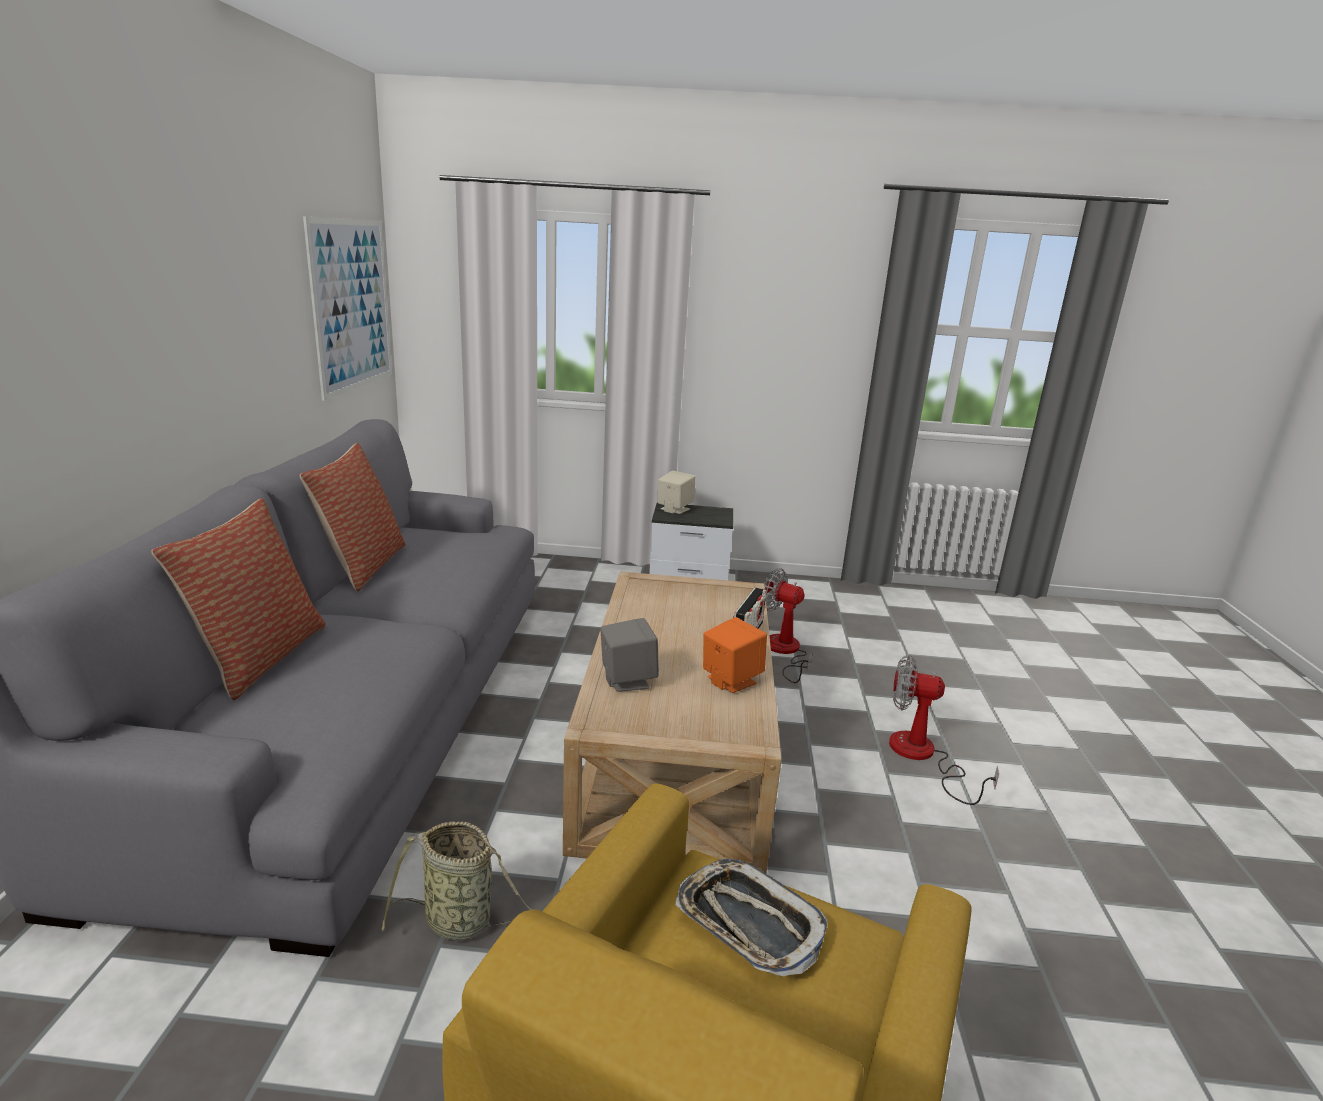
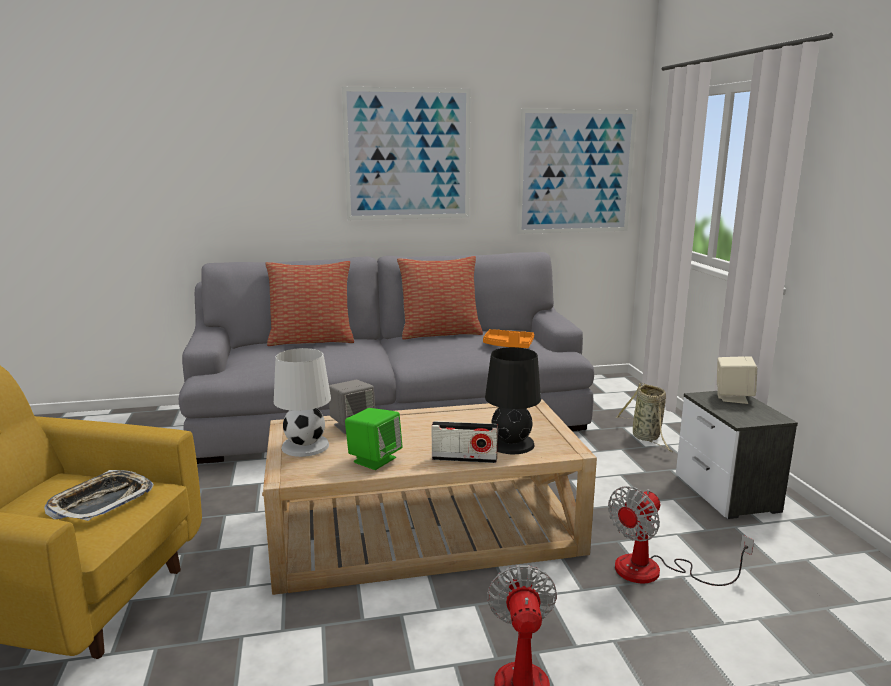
camera: 75 degrees right, 5 degrees down
(208, 295) = (408, 154): none -> picture
(463, 922) = (217, 491): basket -> basket (647, 438)
(468, 543) = (508, 346): none -> orange tray
(671, 719) = (305, 445): none -> white table lamp
(719, 608) = (511, 443): none -> black table lamp
(730, 680) = (374, 459): orange speaker -> green speaker
(785, 652) = (654, 571): fan -> fan turned 150 degrees counterclockwise

